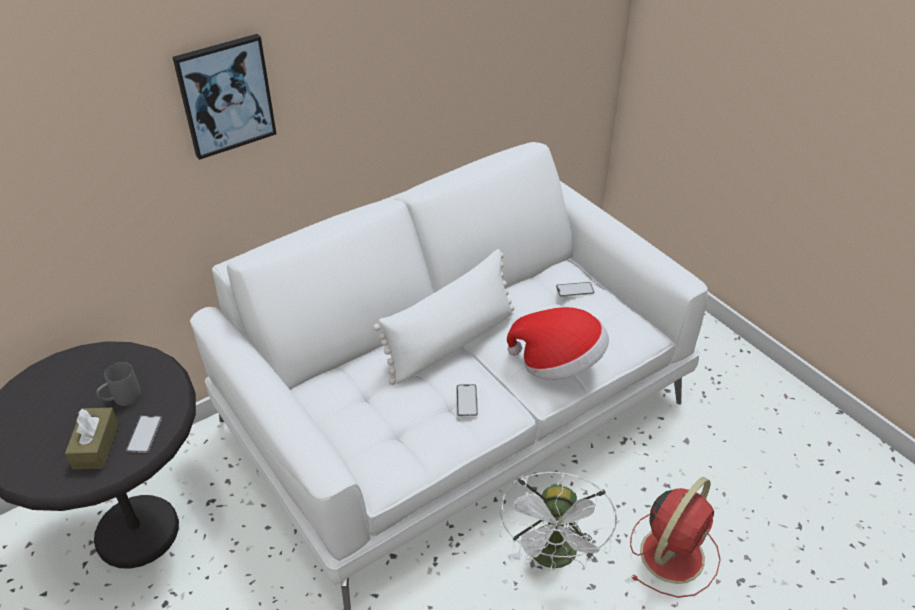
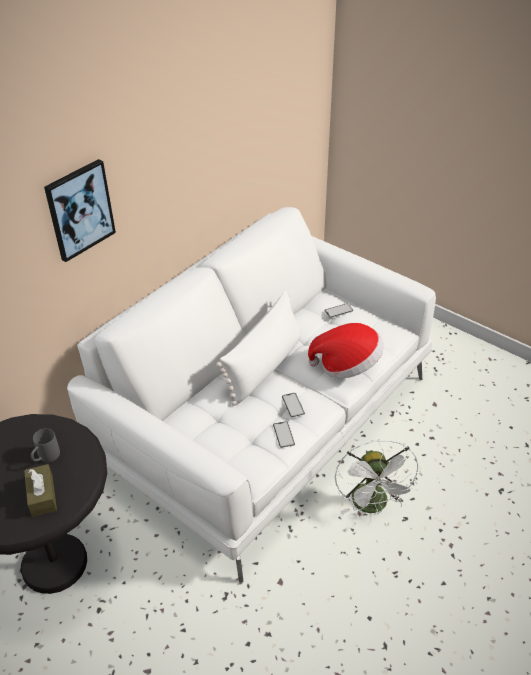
camera: 15 degrees left, 0 degrees up
(144, 434) = (76, 479): phone -> phone (283, 434)
(673, 553) = (451, 482): red fan -> none

